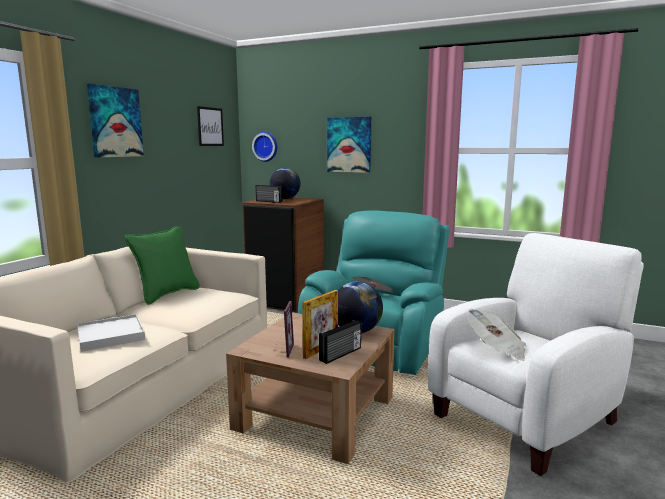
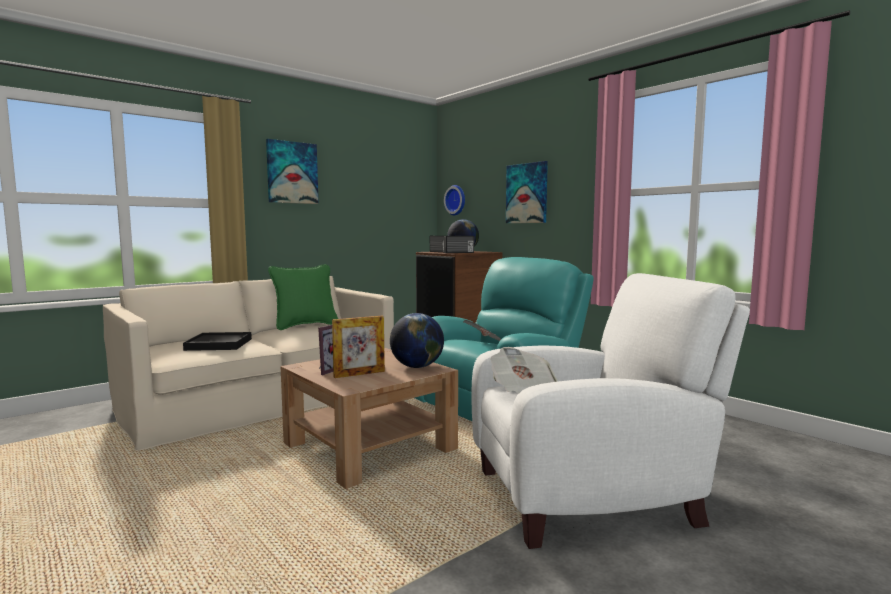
camera: 25 degrees right, 5 degrees down
(110, 335) = (219, 344): white tray -> black tray
(210, 126) = (399, 180): picture -> none
(341, 354) = (370, 379): radio -> radio (459, 252)

